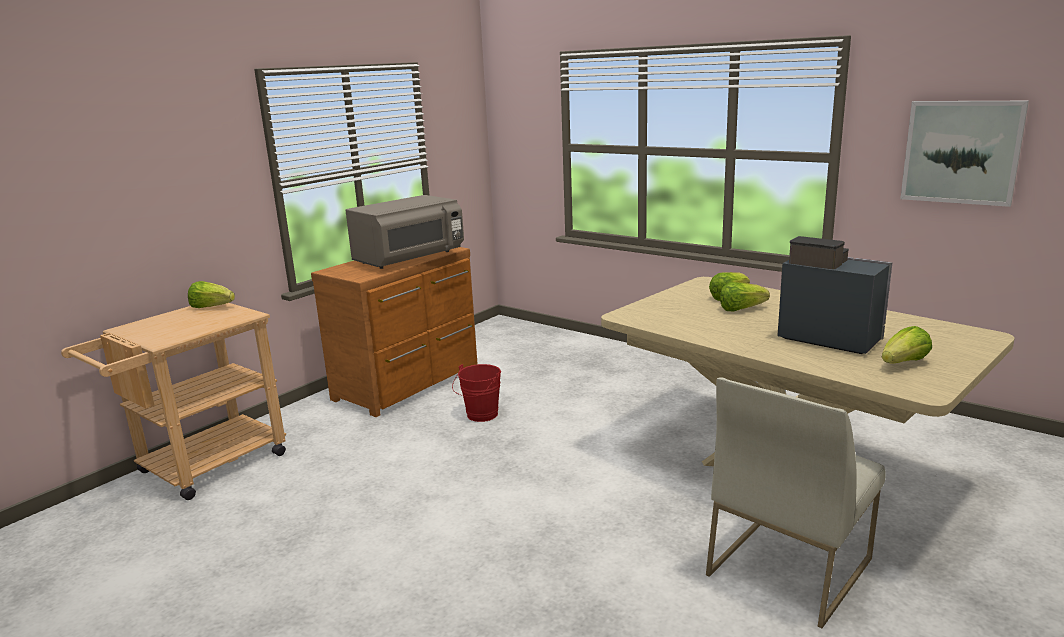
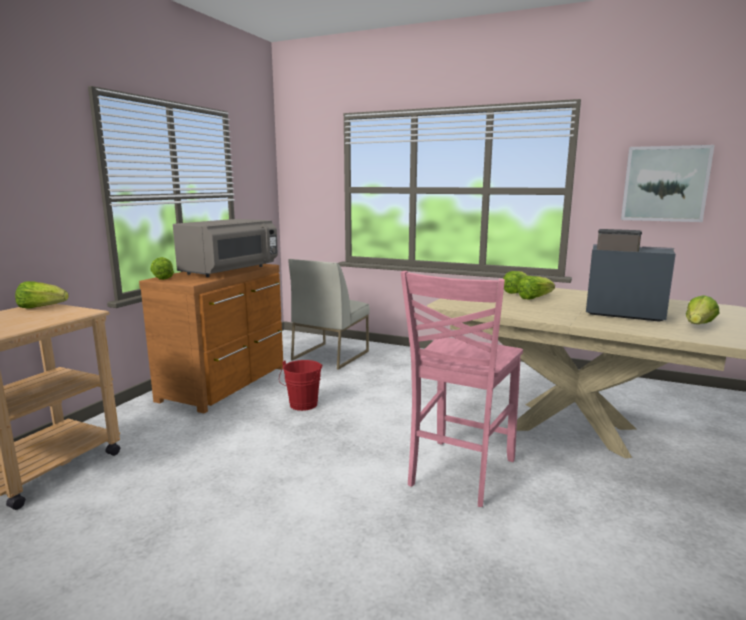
camera: 15 degrees left, 5 degrees down
(336, 268) = (163, 278): none -> lettuce
(614, 508) = (458, 472): none -> pink chair
(788, 565) = (630, 505): white chair -> white chair (330, 355)

